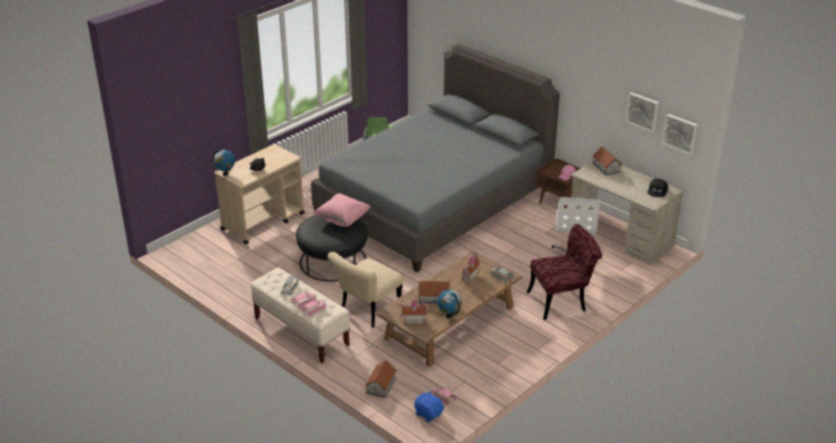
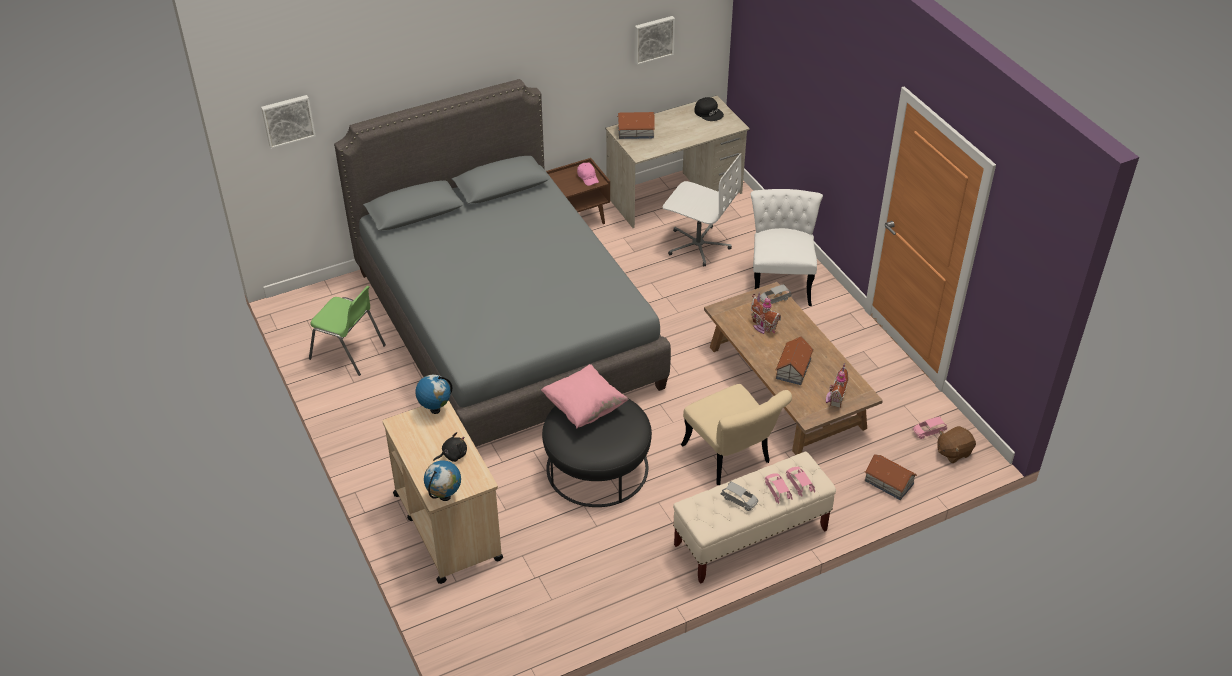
camera: 70 degrees left, 10 degrees up
(428, 413) = (953, 452): blue plush toy -> brown plush toy
(449, 315) = (836, 365): globe -> globe (435, 409)
(562, 300) = (780, 280): red chair -> white chair
(680, 133) = (703, 34): picture -> picture (287, 120)

